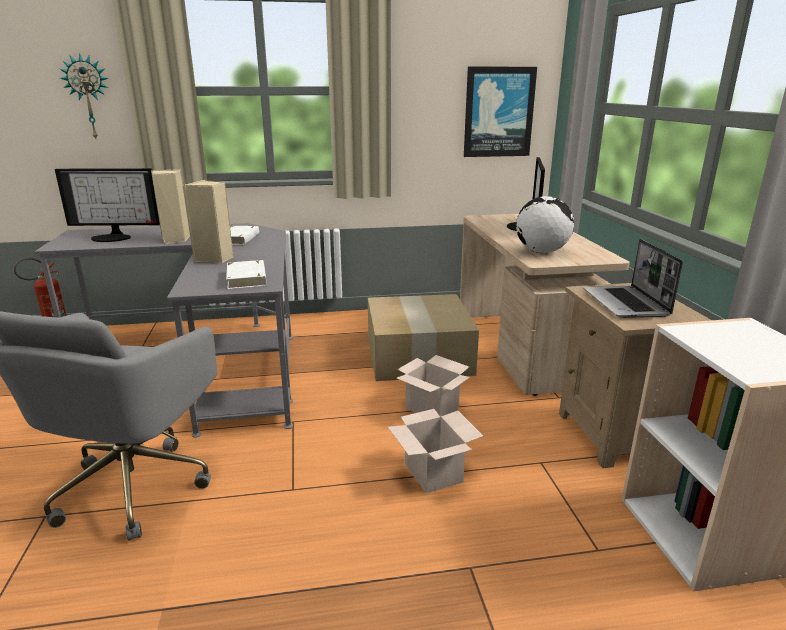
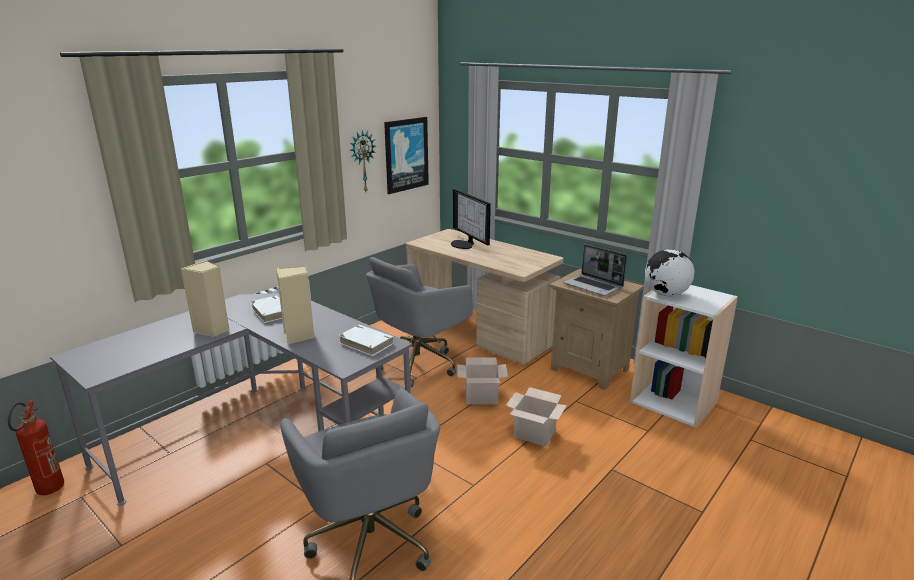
camera: 40 degrees left, 0 degrees up
(89, 97) = (51, 201): wall clock -> wall clock (362, 161)
(113, 237) = (136, 347): monitor -> none
(416, 354) = (420, 365): cardboard box -> grey office chair
(541, 252) = (509, 263): globe -> globe (665, 294)

